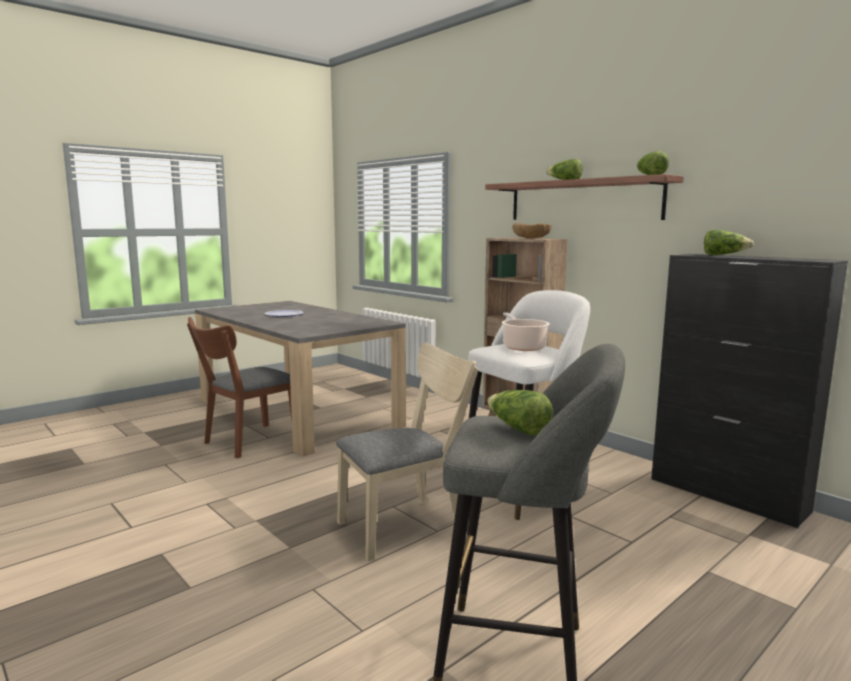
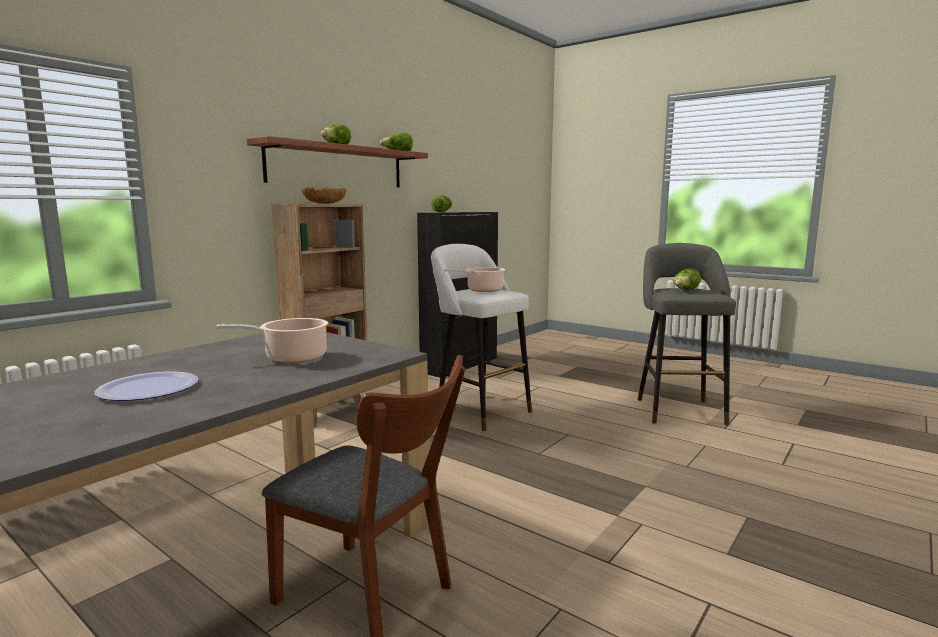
camera: 100 degrees left, 0 degrees up
(315, 323) = (291, 358): none -> cooking pot
(408, 526) = (569, 444): beige chair -> none

